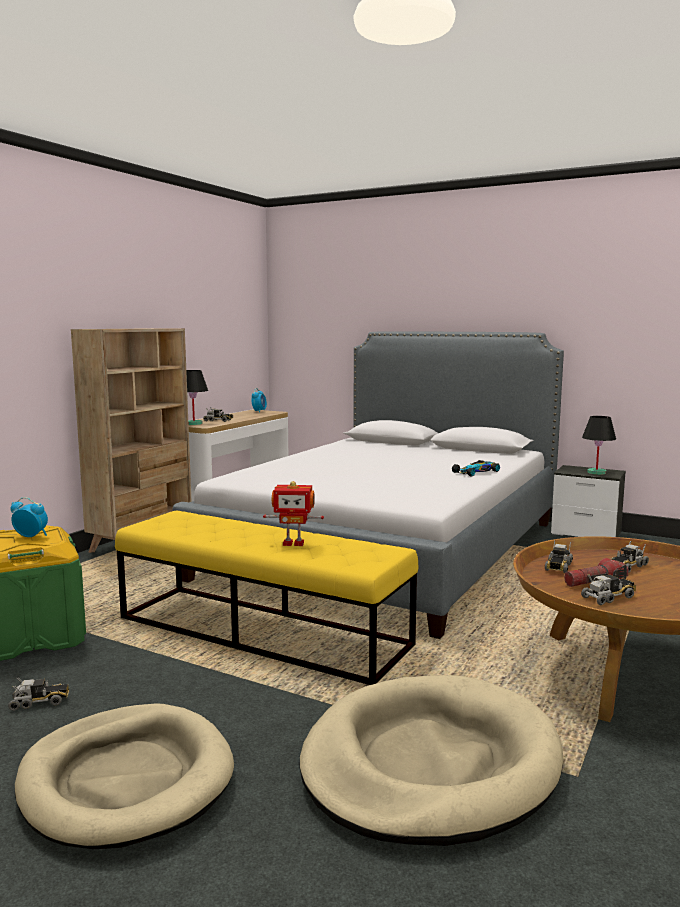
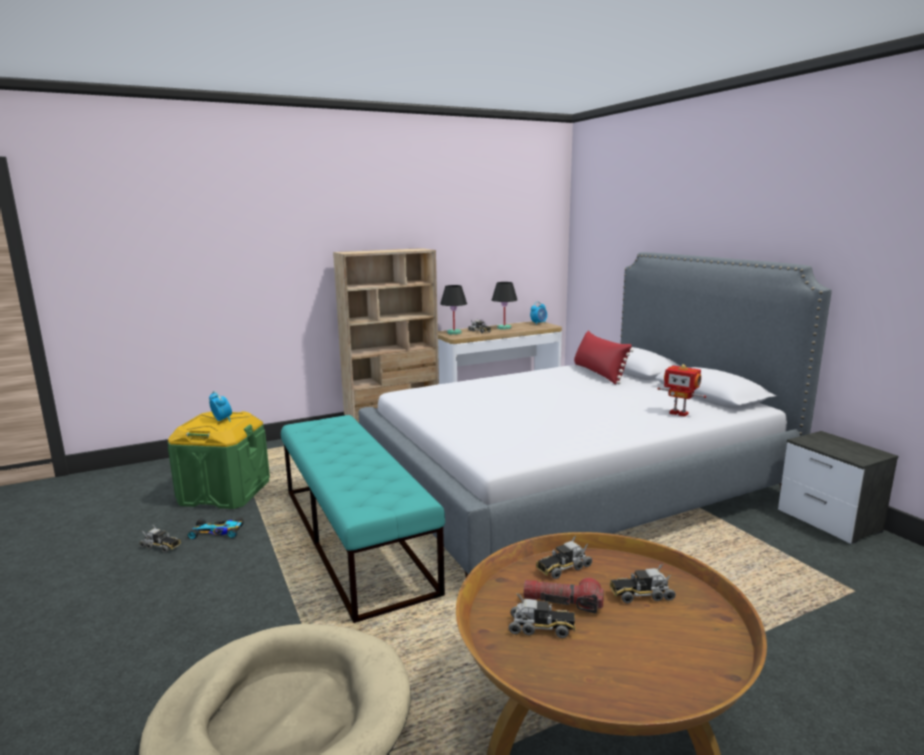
camera: 35 degrees right, 5 degrees up
(126, 780) = (115, 629): beige dog bed -> none
(262, 631) = (354, 537): yellow bench -> turquoise bench
(293, 543) = (359, 470): toy robot -> toy robot (679, 413)
(370, 445) = (599, 373): none -> red pillow
(476, 472) = (635, 427): toy car -> toy car (218, 532)
(597, 472) = (846, 451): black table lamp -> black table lamp (504, 328)

